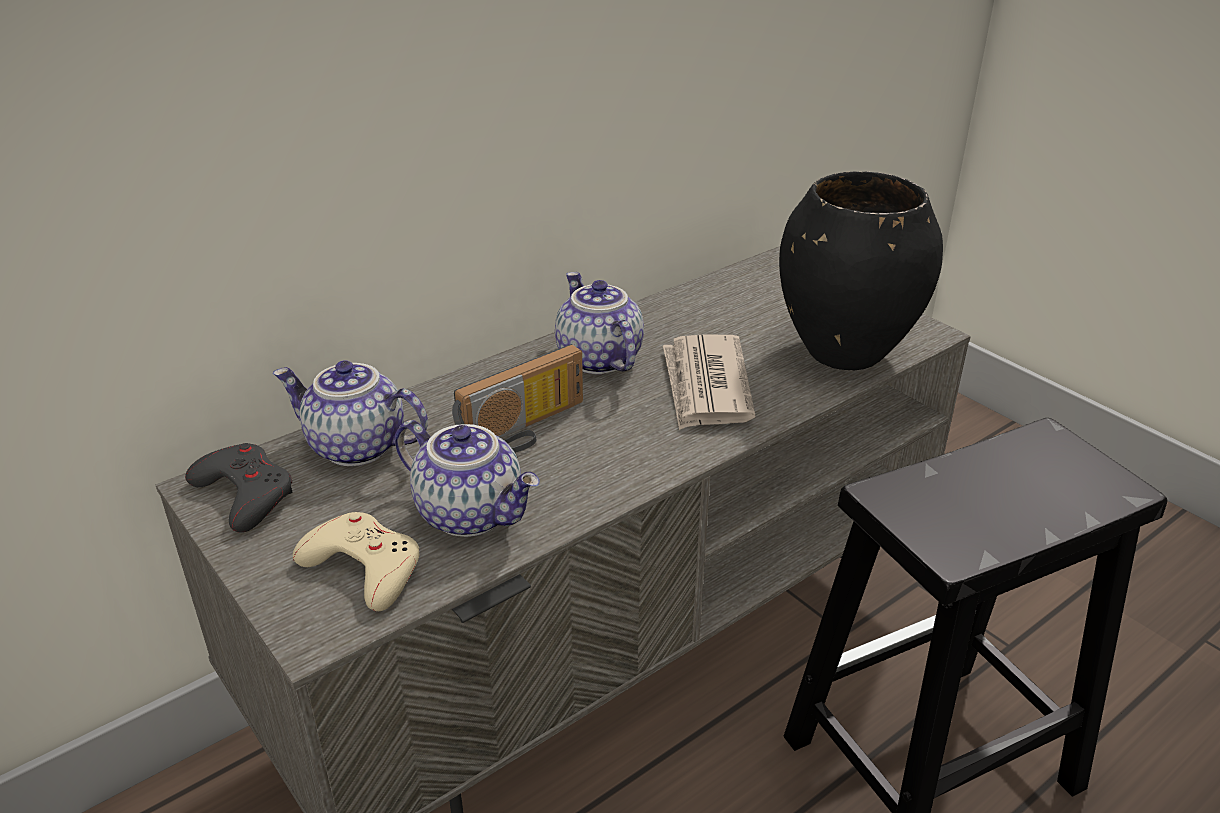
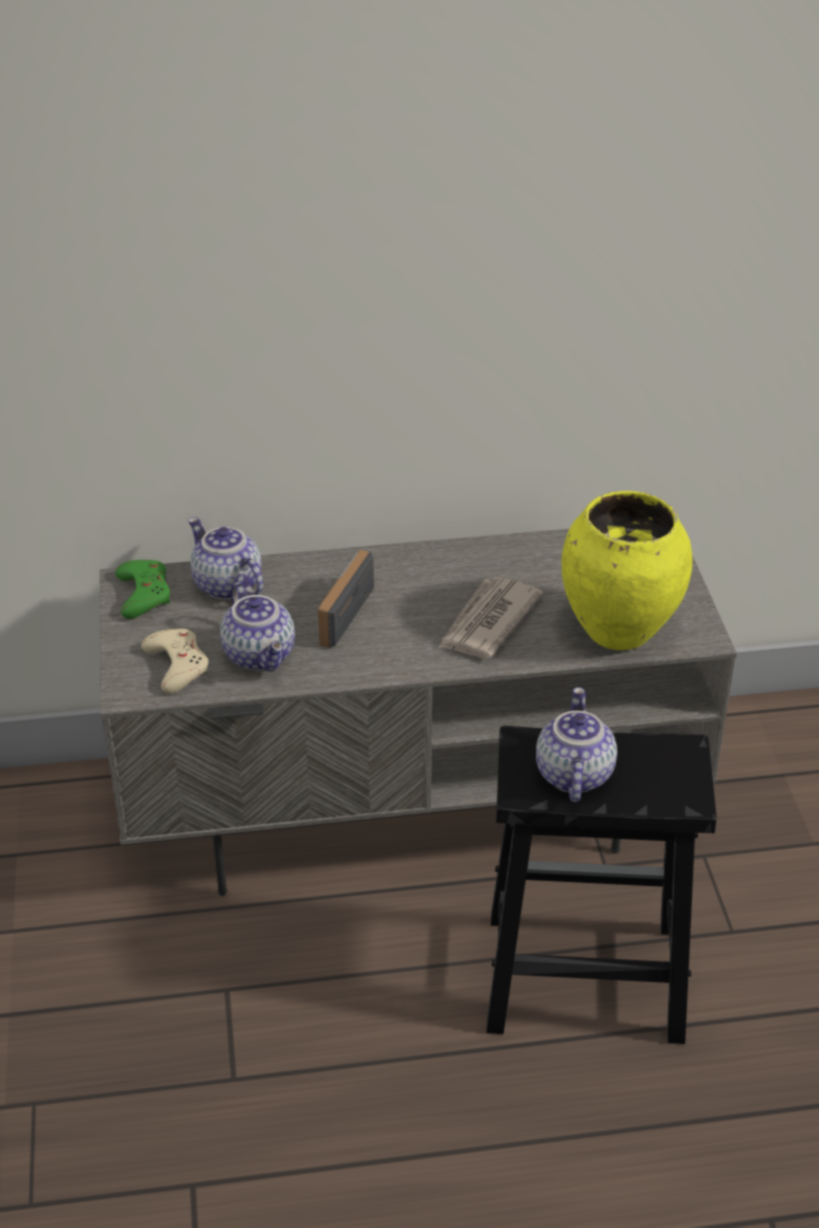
camera: 30 degrees right, 5 degrees up
(245, 494) = (143, 594): grey game controller -> green game controller
(526, 430) = (338, 612): radio -> radio turned 120 degrees clockwise
(597, 359) = (432, 574): teapot -> teapot (572, 774)
(843, 352) = (617, 631): black vase -> yellow vase

